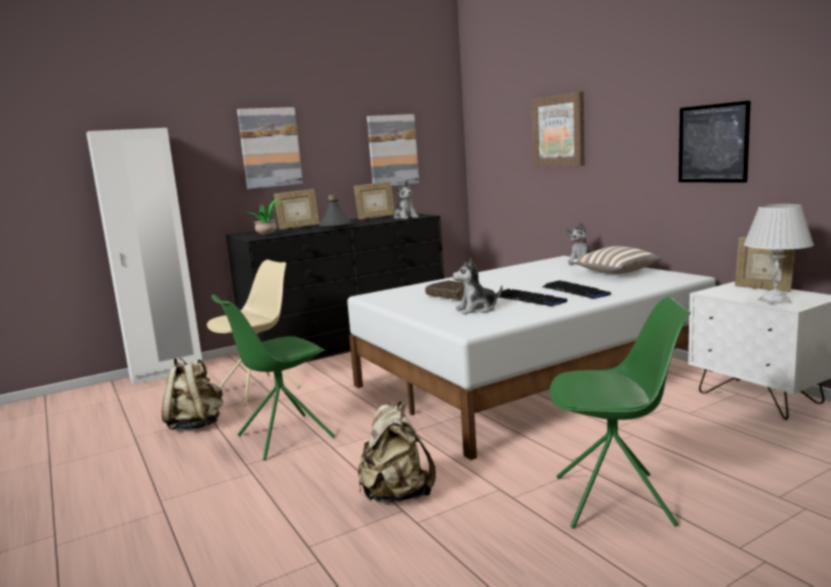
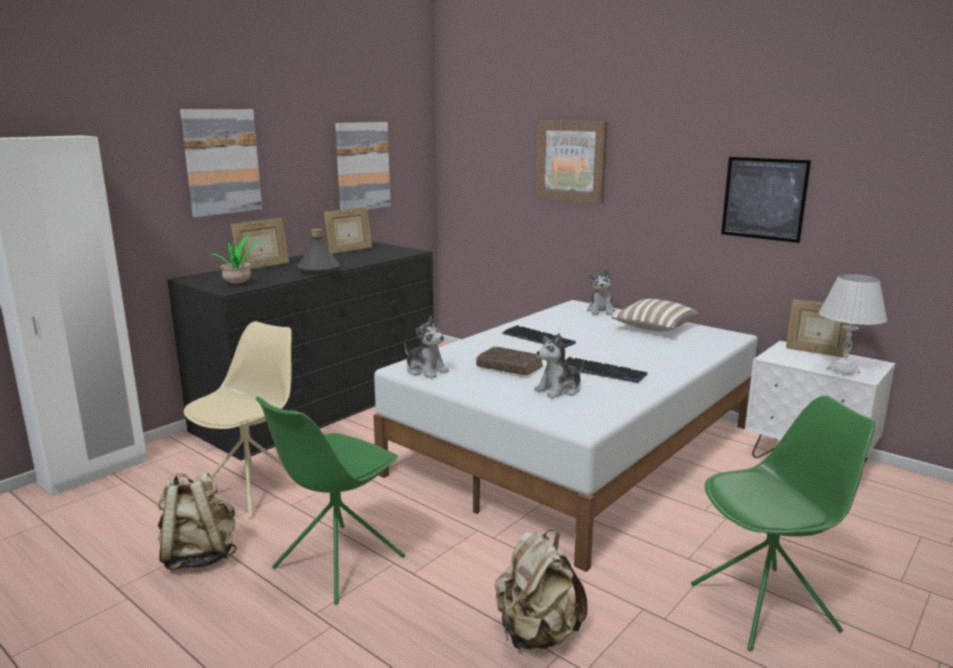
camera: 20 degrees left, 5 degrees up
(405, 217) = (391, 253): plush toy -> plush toy (426, 370)
(575, 291) = (639, 358): keyboard -> keyboard (538, 339)

